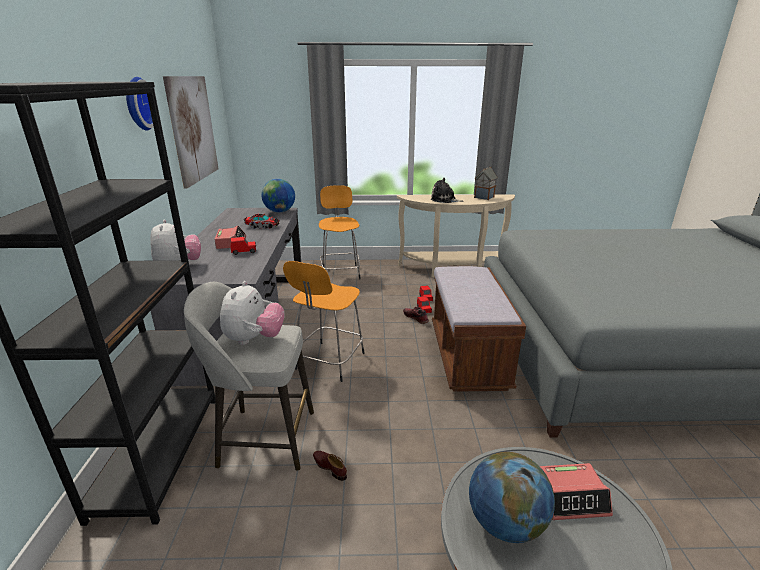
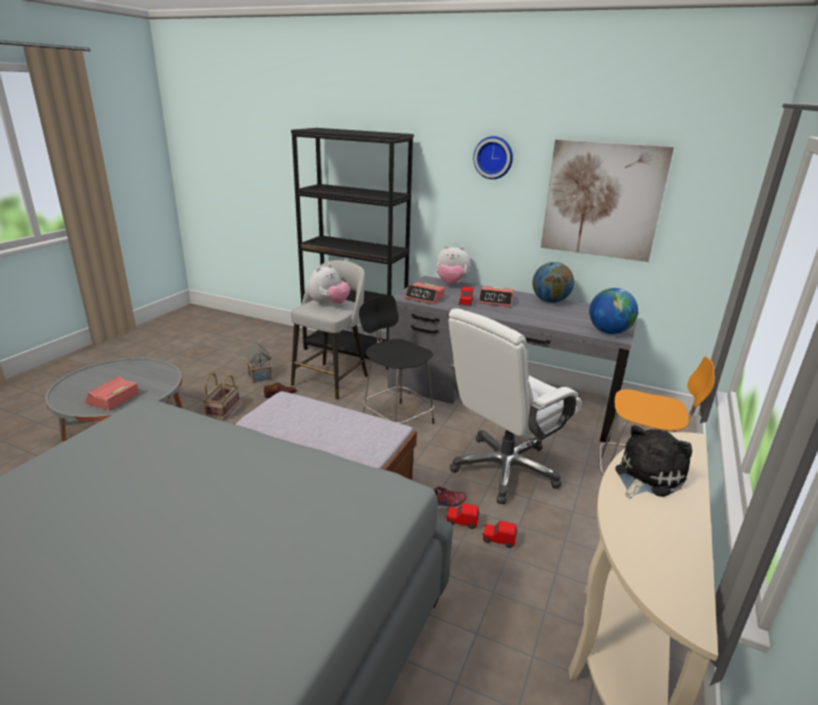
camera: 115 degrees right, 0 degrees up
(240, 268) = (425, 298): none -> alarm clock
(254, 339) = (329, 304): plush toy -> plush toy turned 90 degrees counterclockwise
(262, 227) = (542, 317): toy truck -> none
(329, 362) = (396, 420): orange stool -> black stool
(360, 306) = (504, 469): none -> white office chair
(403, 504) = (223, 410): none -> basket
(484, 197) = (667, 553): toy house -> toy house (260, 377)
(505, 523) = (138, 376): globe -> globe (550, 301)

